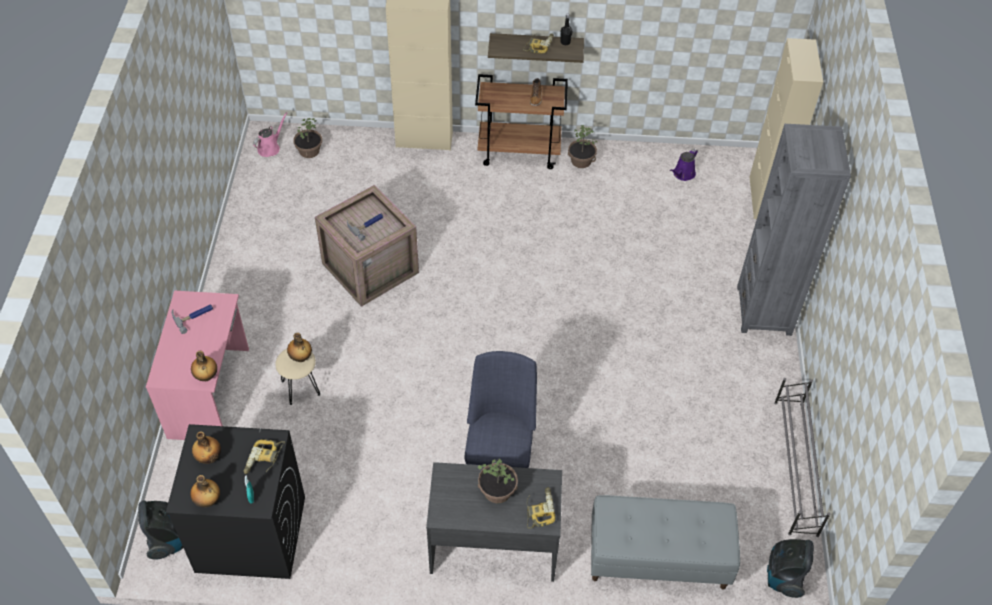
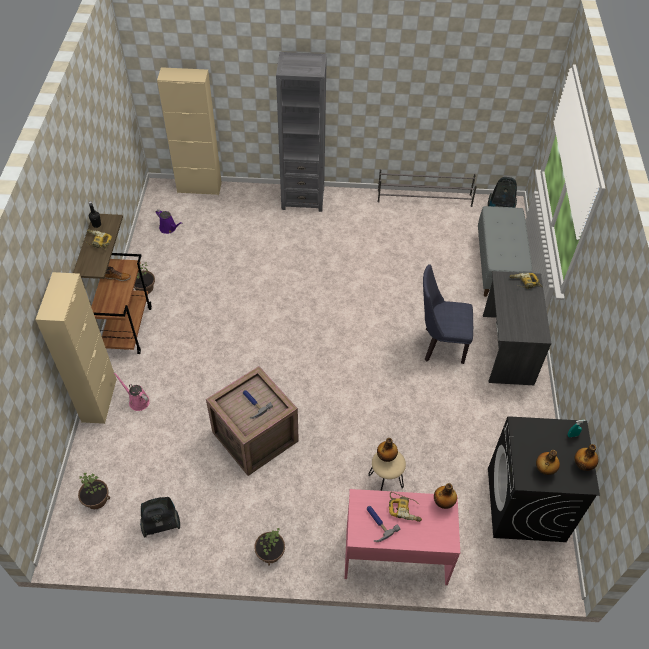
camera: 90 degrees left, 0 degrees up
(167, 539) = (542, 567): vacuum cleaner -> vacuum cleaner (161, 523)
(264, 460) = (538, 430): power drill -> power drill (405, 509)
(270, 148) = (85, 538): pink watering can -> pink watering can (137, 401)
(497, 490) = (514, 304): potted plant -> potted plant (270, 552)

